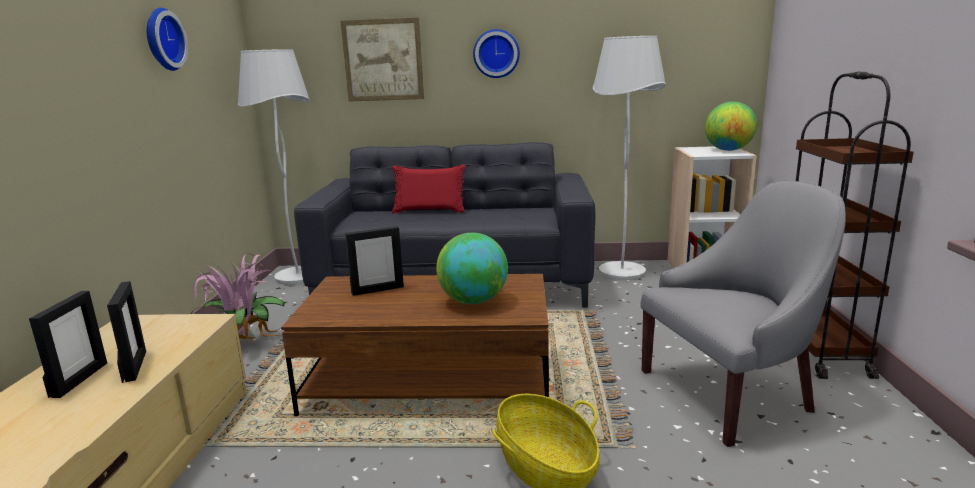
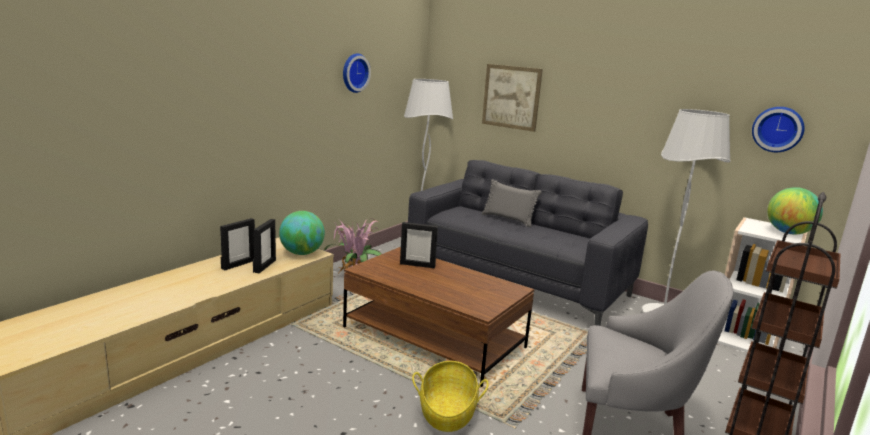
camera: 30 degrees right, 0 degrees up
(429, 211) = (508, 220): red pillow -> grey pillow
(473, 301) = (463, 291): globe -> globe (302, 253)
(496, 53) = (597, 105): wall clock -> wall clock (778, 129)

